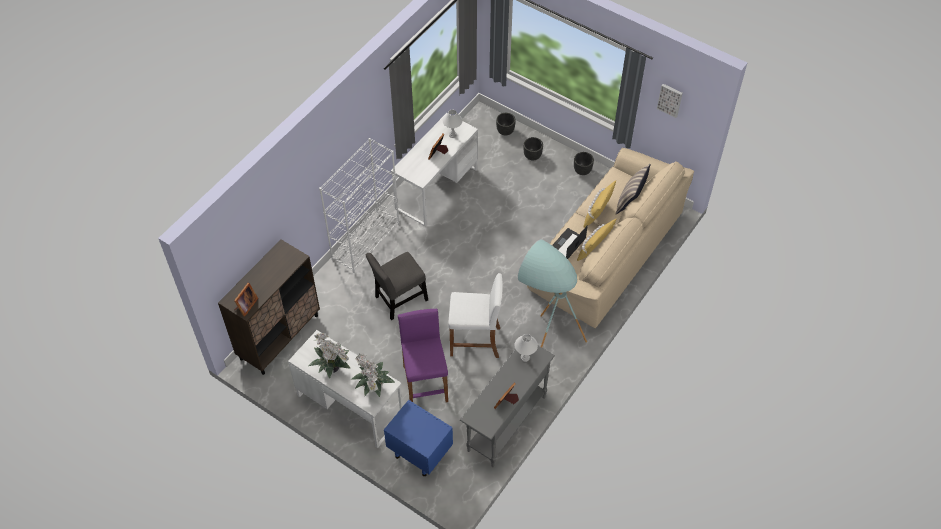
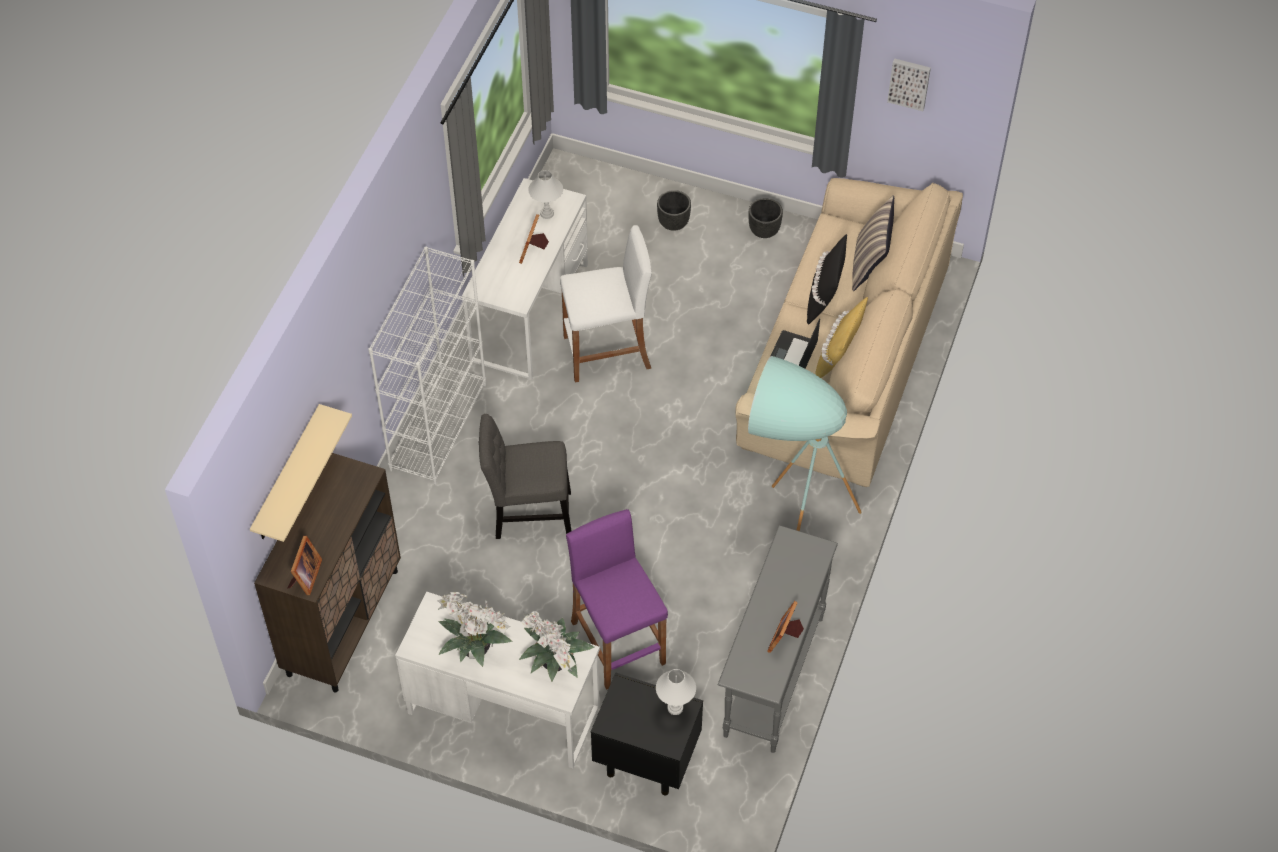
camera: 15 degrees left, 0 degrees up
(249, 248) = (287, 476): none -> beige shelf
(399, 300) = (528, 513): grey chair -> grey chair turned 45 degrees clockwise
(419, 453) = (645, 759): blue nightstand -> black nightstand
(475, 341) = (678, 553): white stool -> white stool (607, 352)
(505, 131) = (615, 190): black planter -> none
(524, 357) = (791, 558): white table lamp -> white table lamp (675, 708)
(597, 215) = (824, 299): yellow pillow -> black pillow

